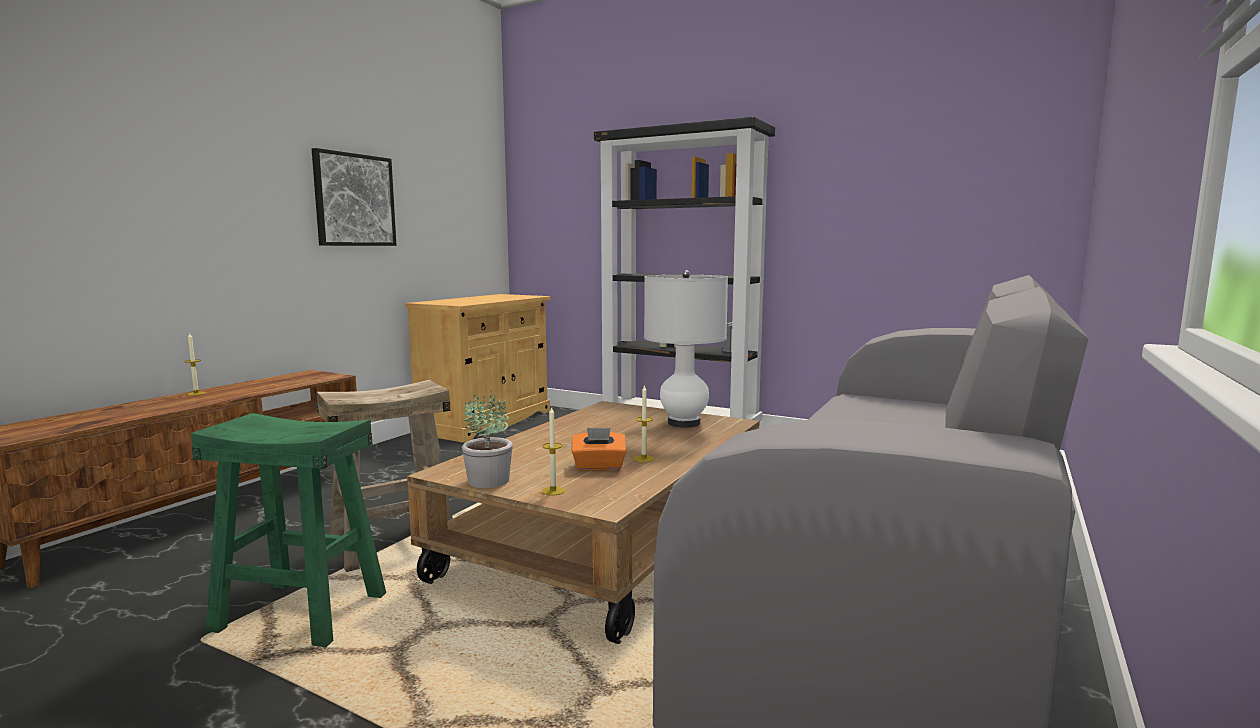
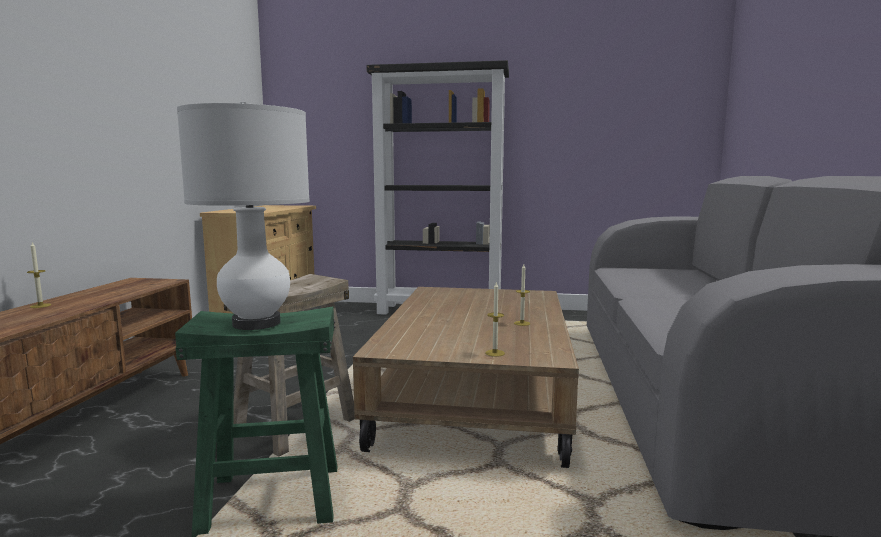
camera: 20 degrees left, 0 degrees up
(354, 200) = (157, 113): picture -> none
(488, 480) = (429, 352): potted plant -> none
(599, 467) = (499, 332): orange tissue box -> none
(684, 423) = (507, 296): white table lamp -> white table lamp (257, 323)

